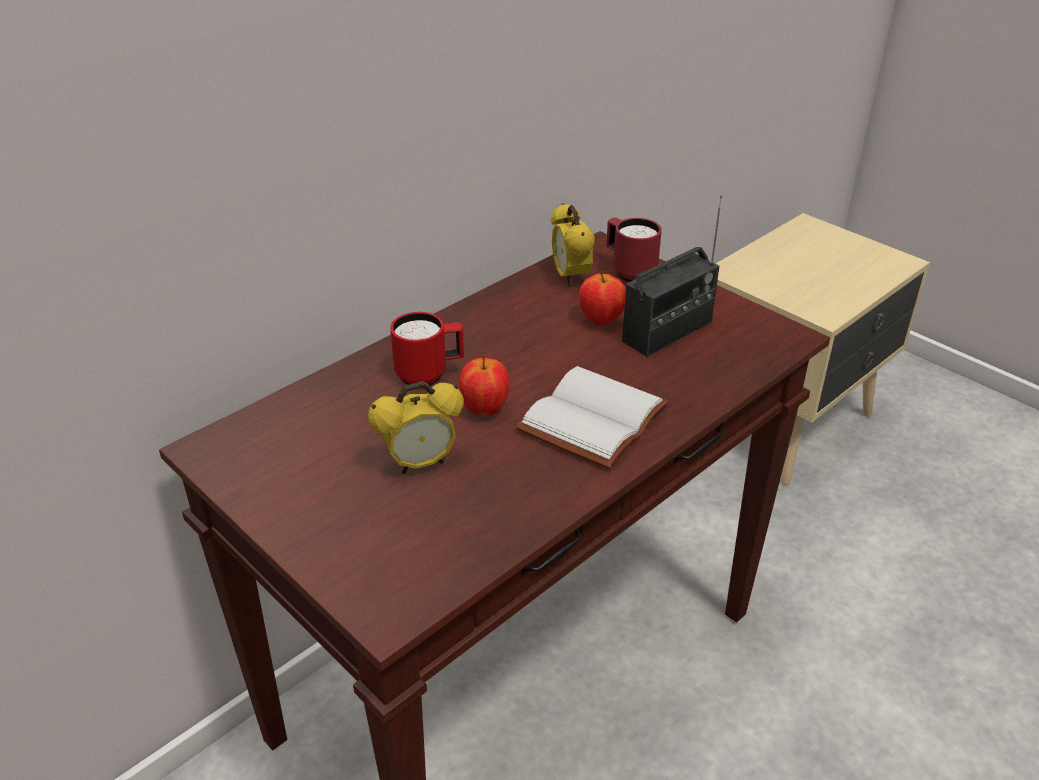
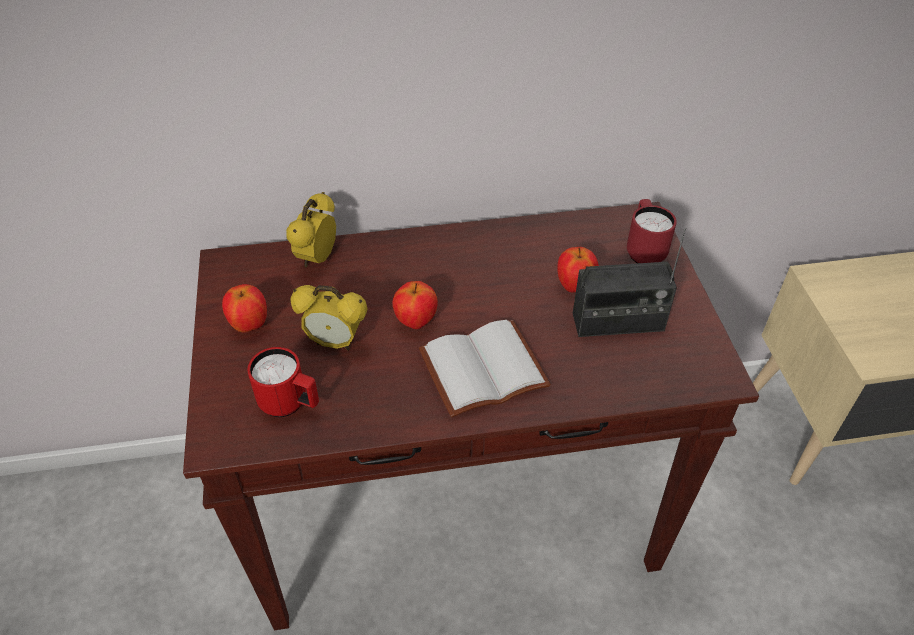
camera: 35 degrees right, 10 degrees up
(304, 491) = (249, 325): none -> apple
(430, 374) = (406, 274): red mug -> red mug (290, 404)
(570, 278) = (589, 236): alarm clock -> alarm clock (317, 259)

